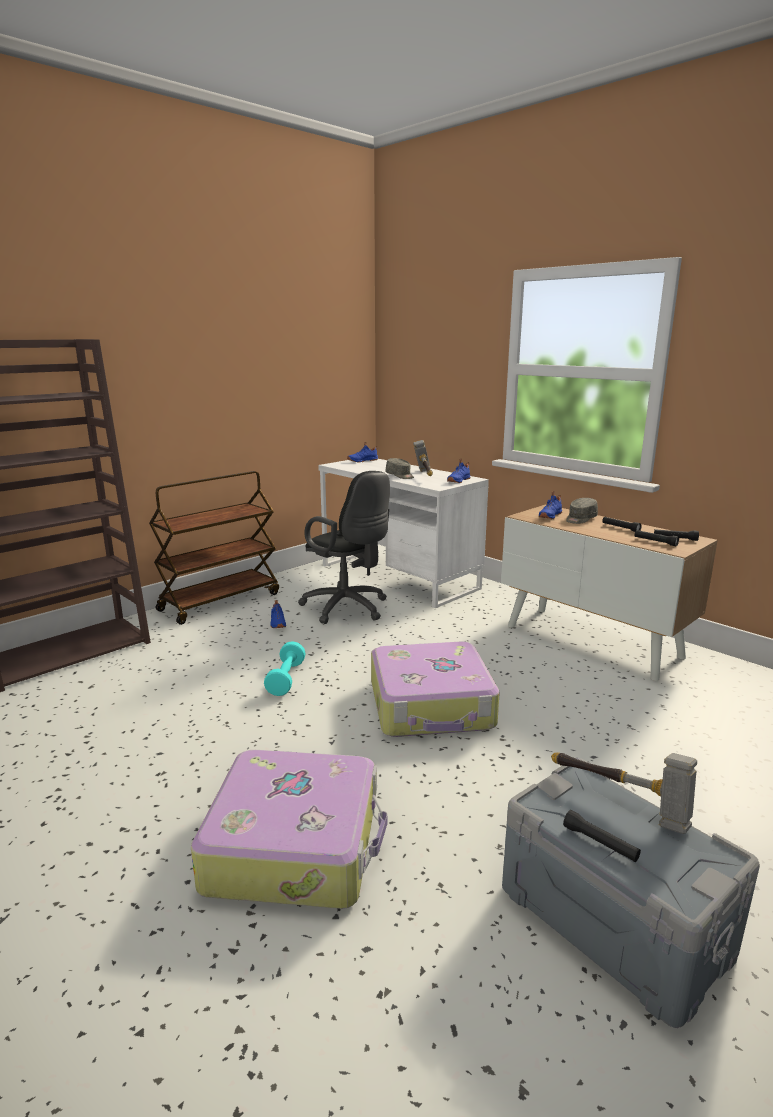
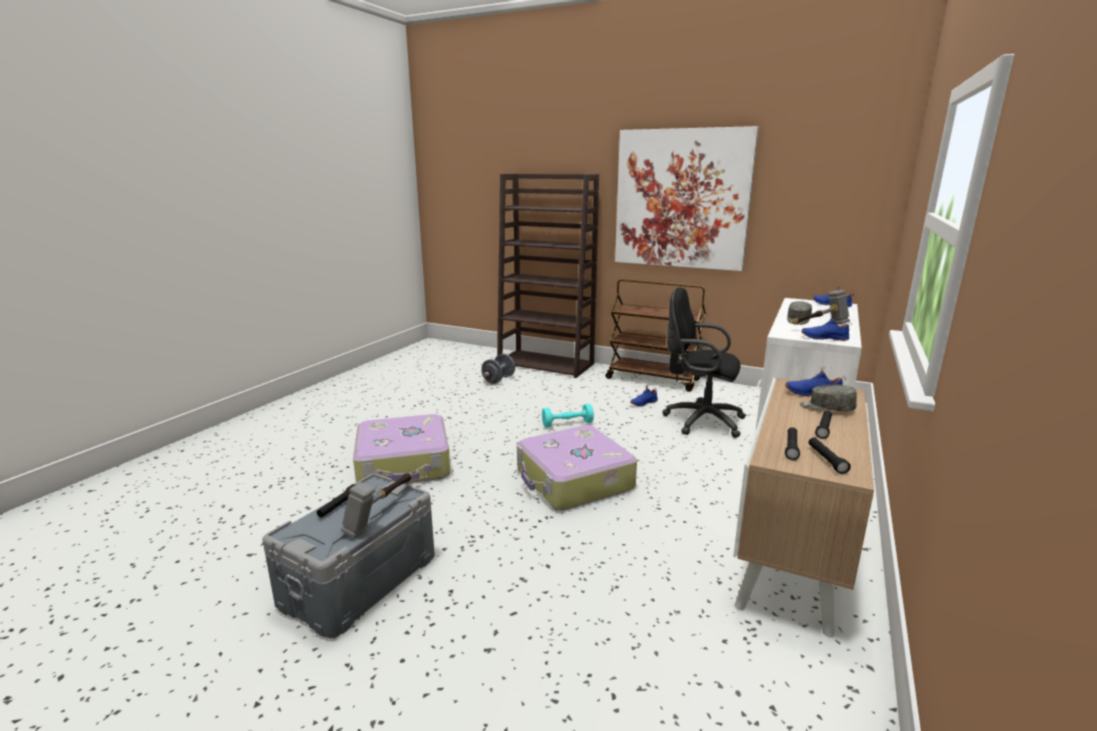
camera: 70 degrees right, 0 degrees up
(67, 701) = (498, 379): none -> grey dumbbell
(195, 370) = (681, 199): none -> picture
(348, 609) = (699, 420): black office chair -> black office chair turned 90 degrees clockwise

